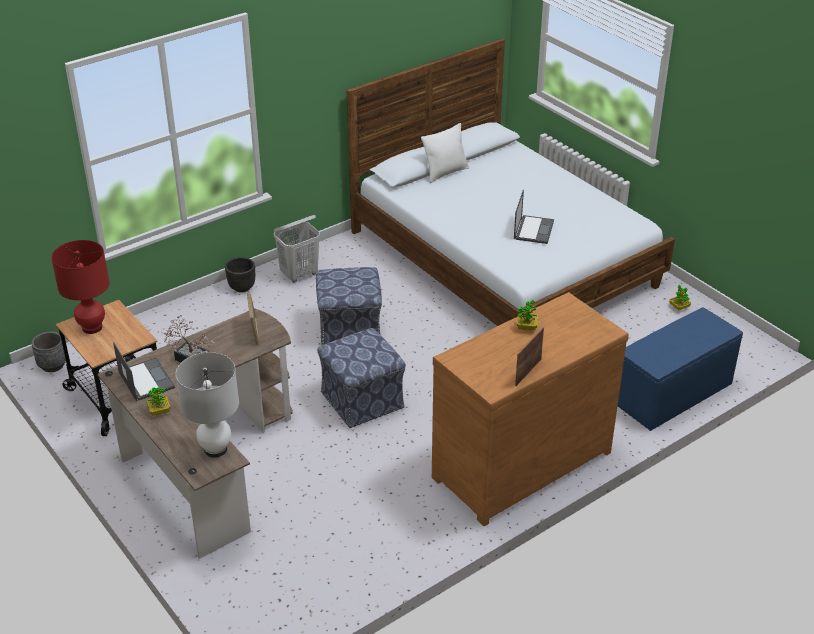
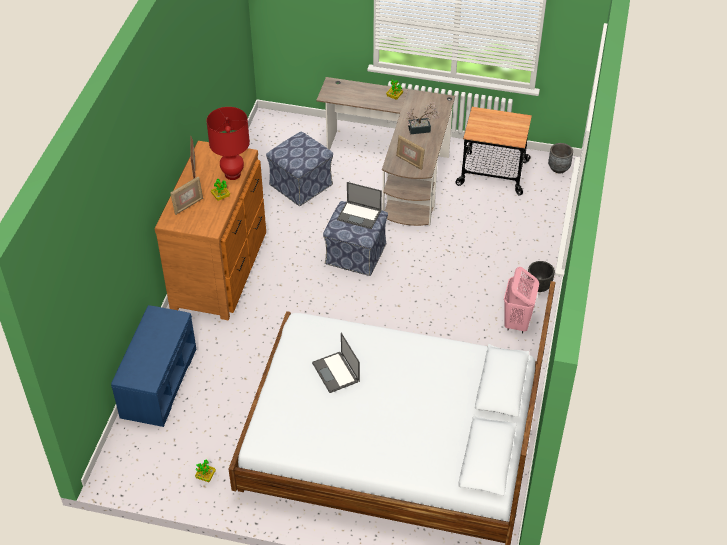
camera: 140 degrees right, 10 degrees up
(92, 328) = (508, 124): red table lamp -> red table lamp (232, 174)
(145, 379) = (426, 106): laptop -> laptop (360, 215)
(215, 449) = (340, 96): white table lamp -> none
(299, 274) = (517, 322): white laundry basket -> pink laundry basket
(349, 330) = (425, 298): ottoman -> ottoman (301, 184)
(445, 173) = (475, 400): white pillow -> none
(571, 336) = (188, 205): none -> picture frame

